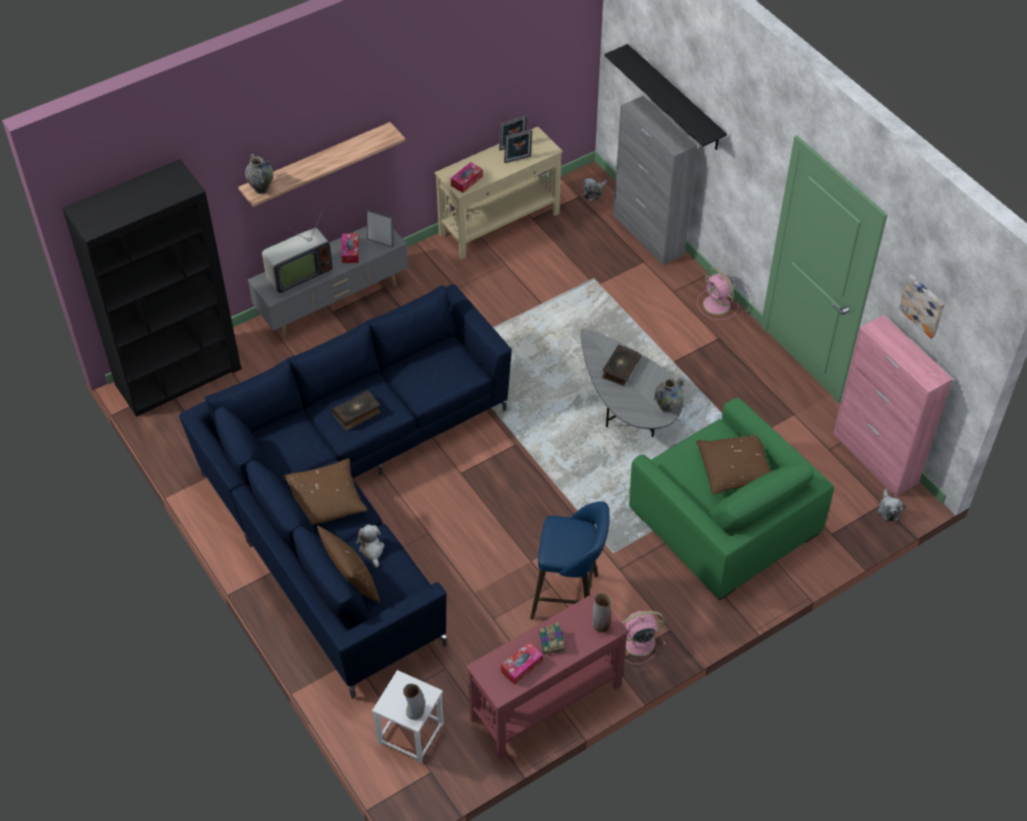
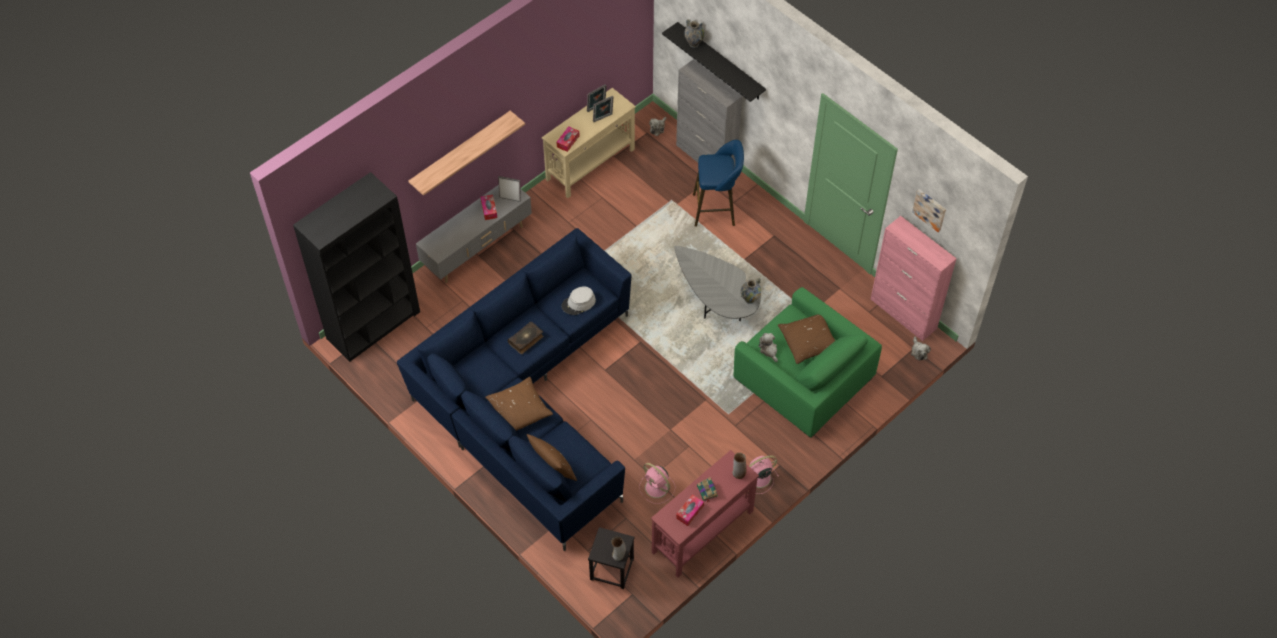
camera: 10 degrees left, 5 degrees up
(261, 189) = (426, 180): vase -> vase (694, 44)
(297, 274) = (452, 234): television -> none
(372, 550) = (562, 442): plush toy -> plush toy (769, 350)
(410, 734) = (611, 569): white stool -> black stool
(436, 378) = (578, 303): none -> grey hat
(569, 597) = (703, 452): blue stool -> blue stool (717, 209)
(620, 369) = (709, 274): book -> none
(717, 305) = (768, 209): pink fan -> pink fan (657, 488)

